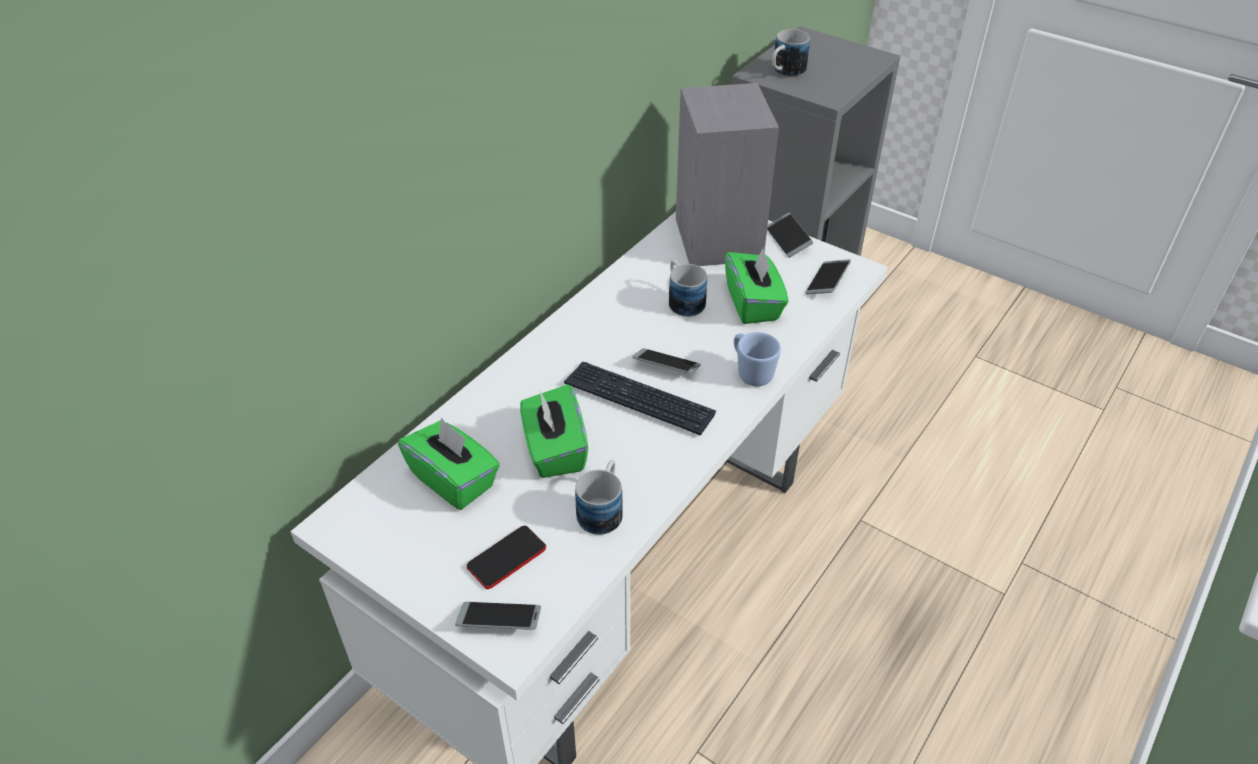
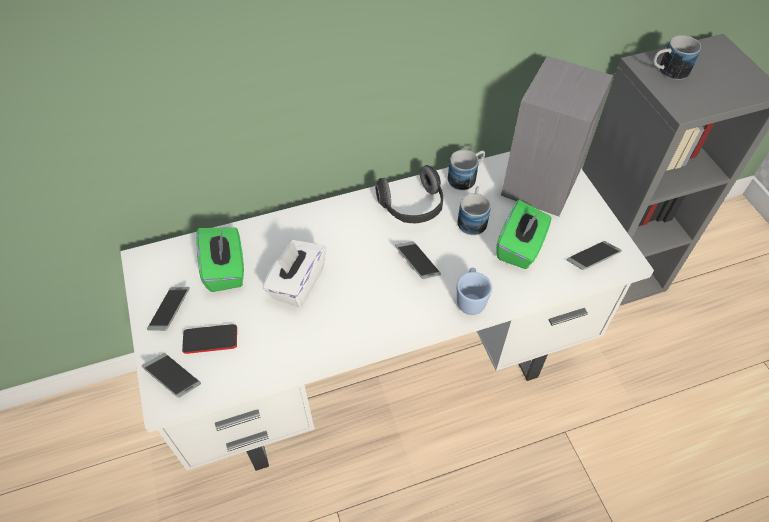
camera: 35 degrees right, 10 degrees up
(554, 450) = (297, 283): green tissue box -> white tissue box
(603, 509) = (290, 342): mug -> mug (466, 177)
(610, 318) = (412, 207): none -> headphones
(638, 399) = (378, 277): keyboard -> none
(788, 240) = (593, 209): phone -> phone (170, 311)

